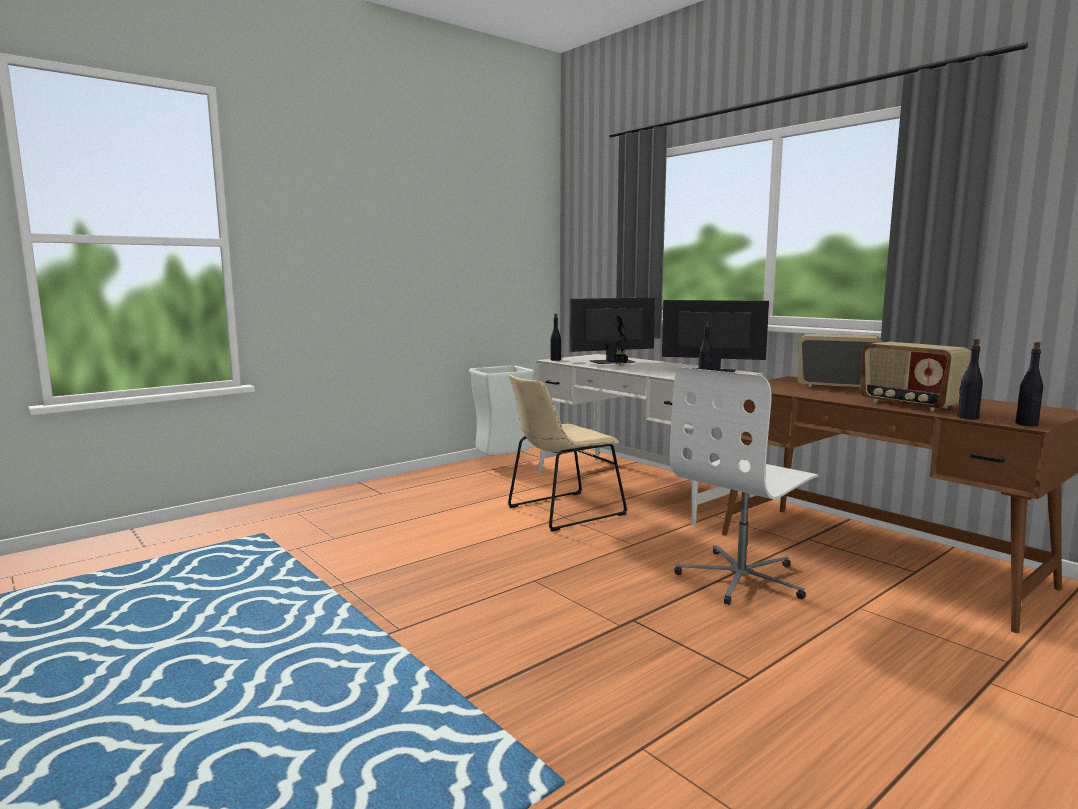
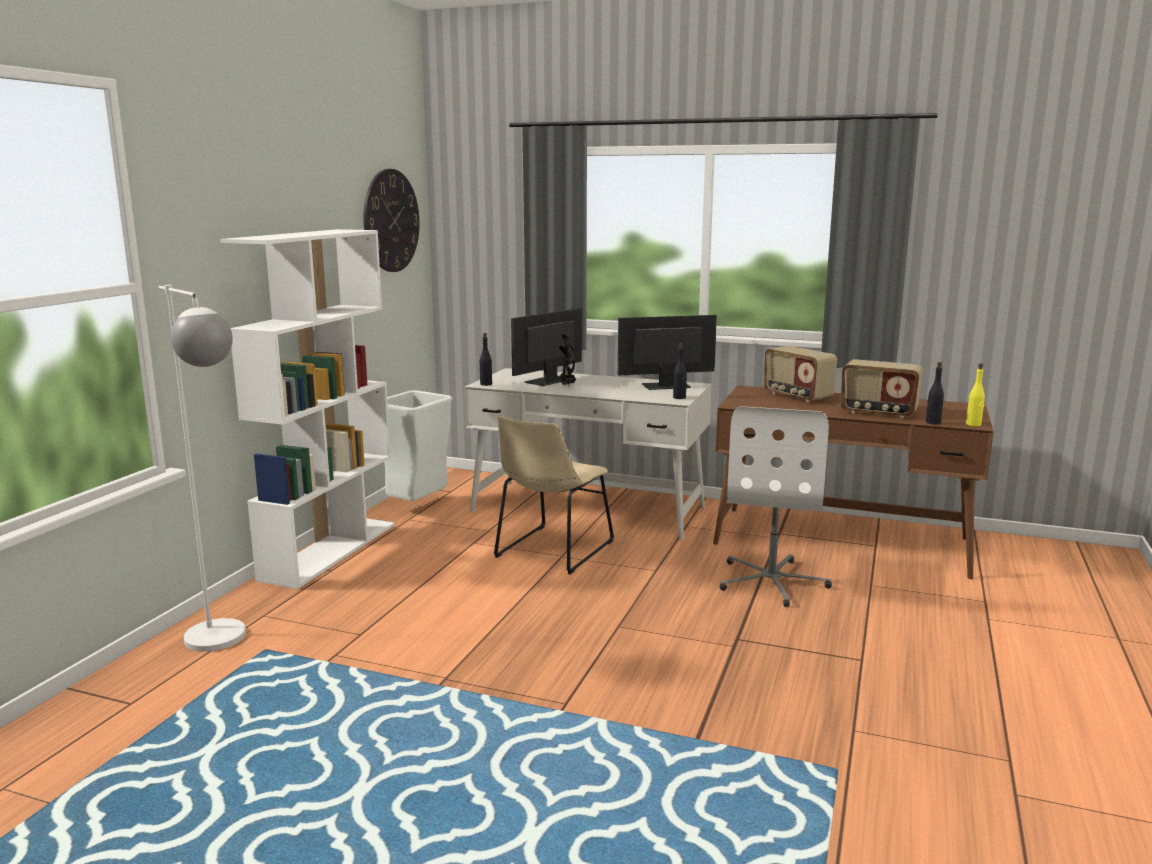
camera: 30 degrees left, 5 degrees up
(247, 524) = (224, 644): none -> white floor lamp
(400, 481) = (330, 550): none -> white bookcase
(511, 223) = (391, 221): none -> wall clock
(836, 387) = (796, 396): radio -> radio turned 120 degrees counterclockwise
(1026, 424) = (973, 424): black bottle -> yellow bottle

